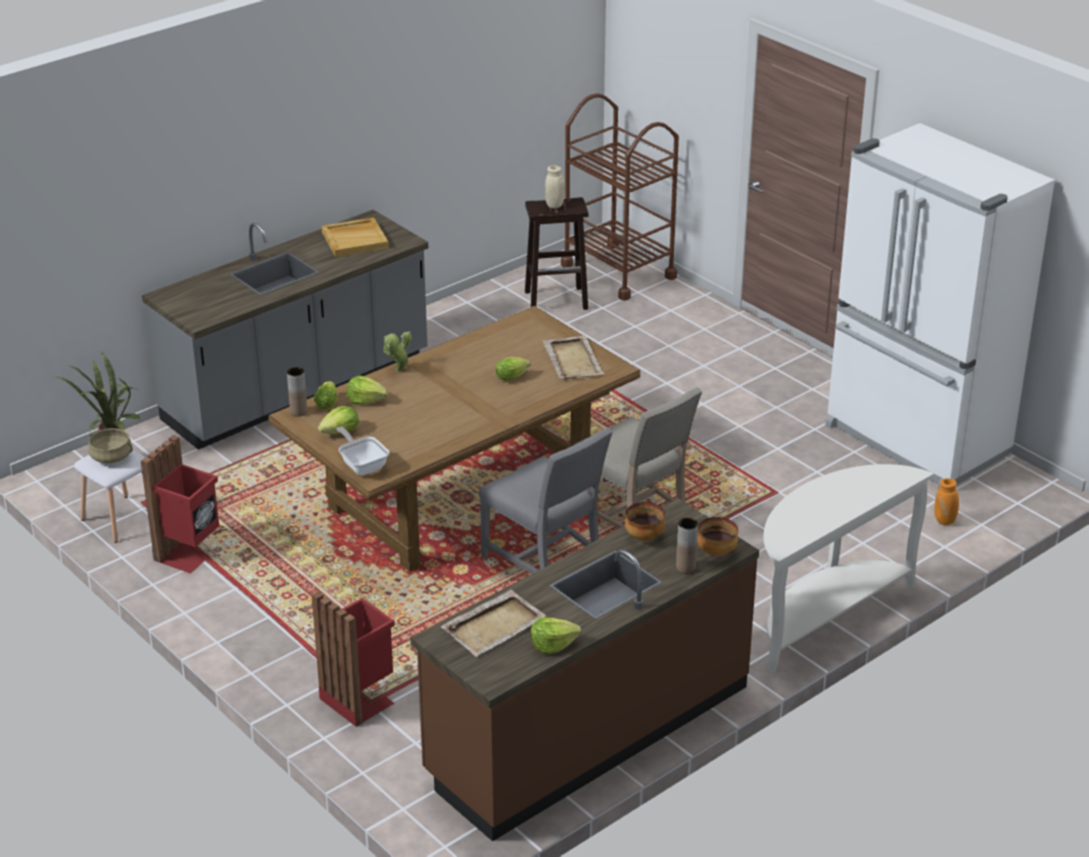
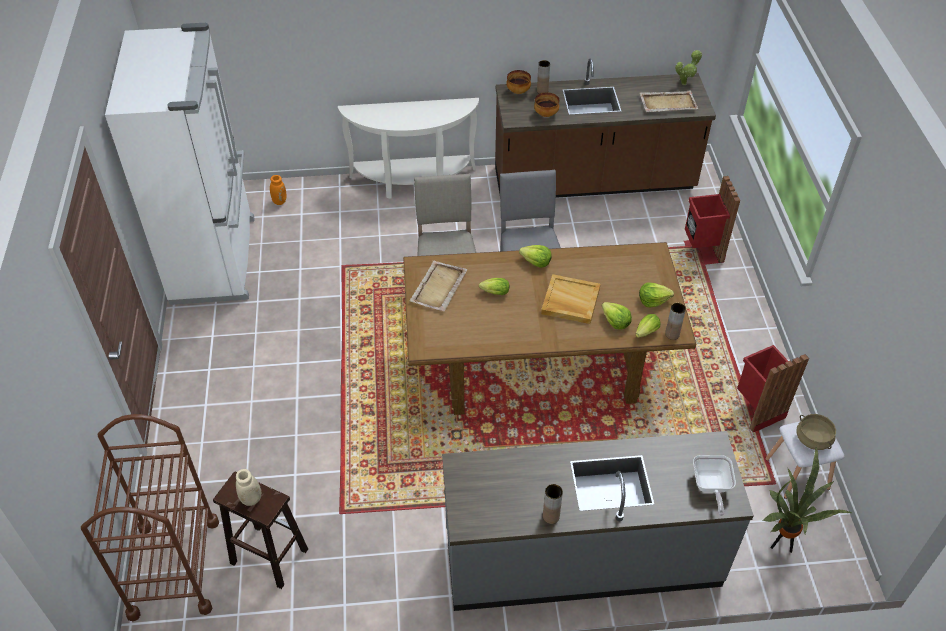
camera: 145 degrees left, 15 degrees up
(308, 242) = (551, 516): none -> brown vase
(355, 240) = (504, 494): beige tray -> beige tray (570, 301)
(362, 465) = (656, 264): frying pan -> frying pan (711, 487)
(398, 371) = (571, 340): potted plant -> potted plant (685, 83)
(552, 645) = (646, 83): lettuce -> lettuce (536, 262)

